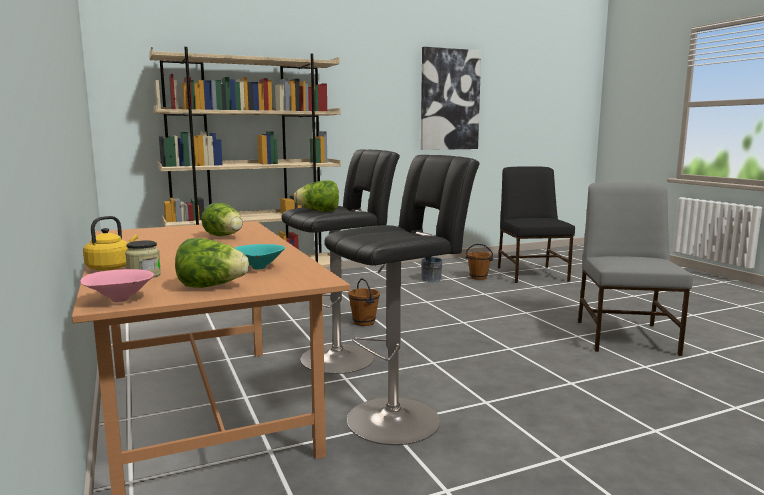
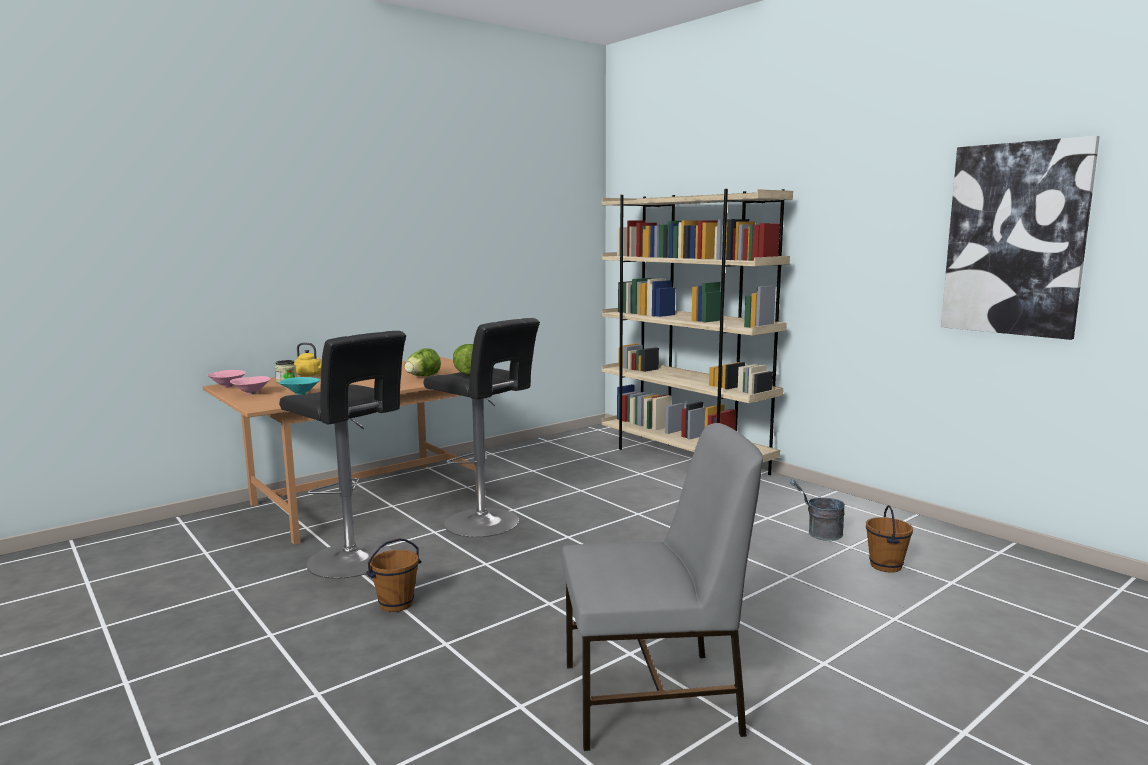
camera: 75 degrees right, 0 degrees up
(211, 286) = (251, 393): lettuce -> pink bowl
(364, 322) = (594, 519): brown bucket -> brown bucket (396, 604)
(532, 274) = (990, 612): black chair -> none

